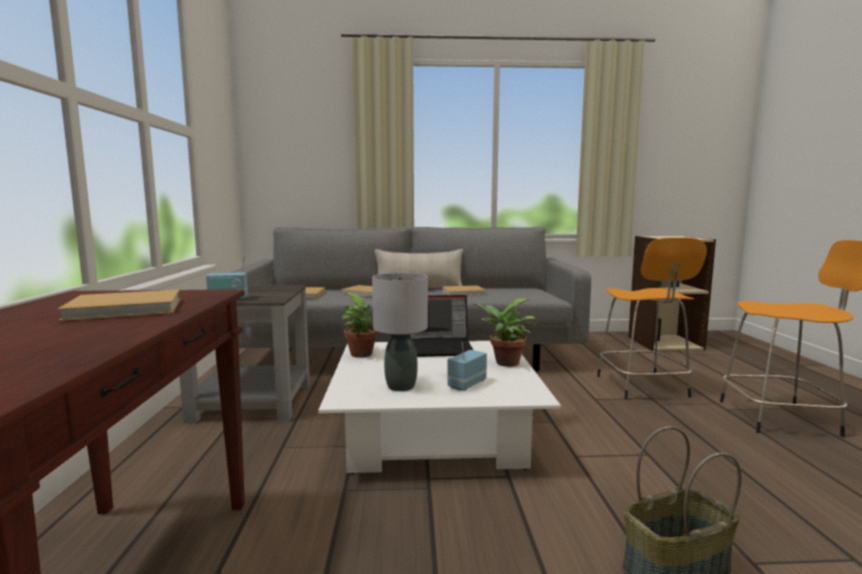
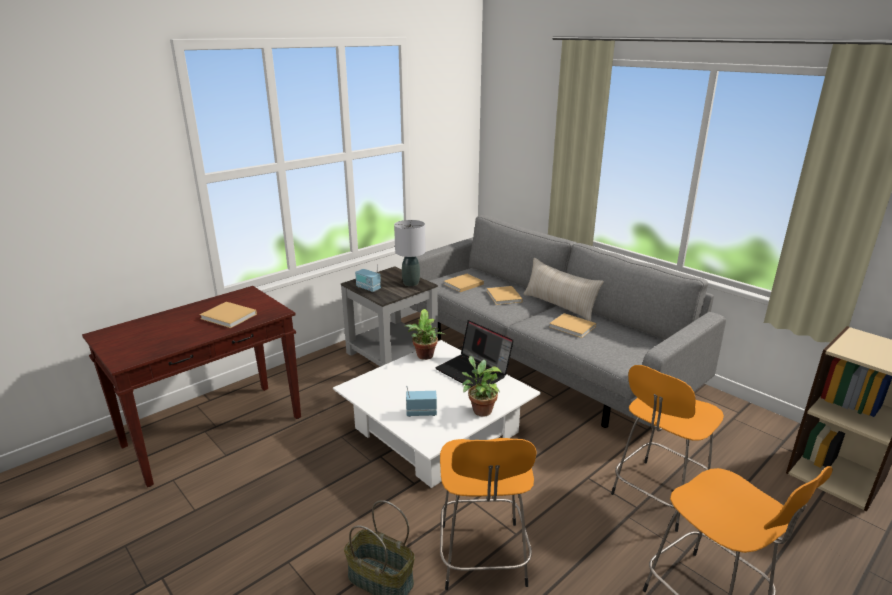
camera: 50 degrees right, 15 degrees up
(401, 386) = (389, 394): grey table lamp -> grey table lamp (410, 283)
(674, 484) = (482, 558): none -> orange stool

